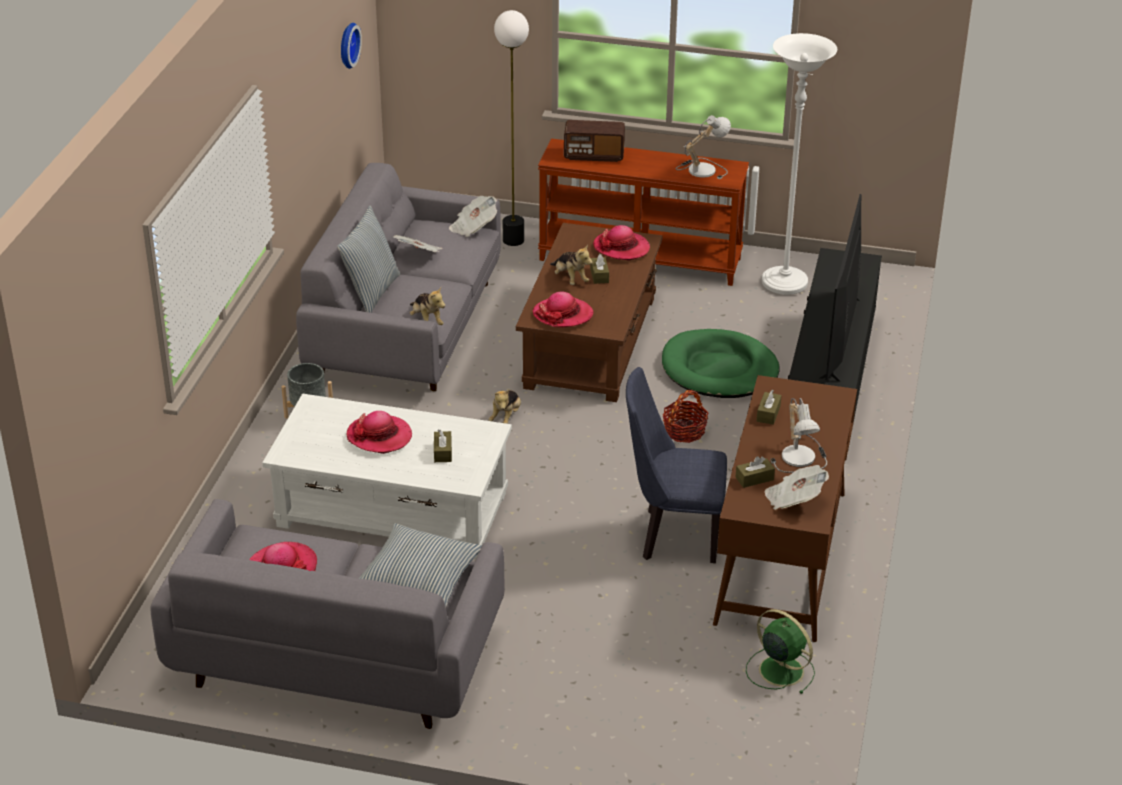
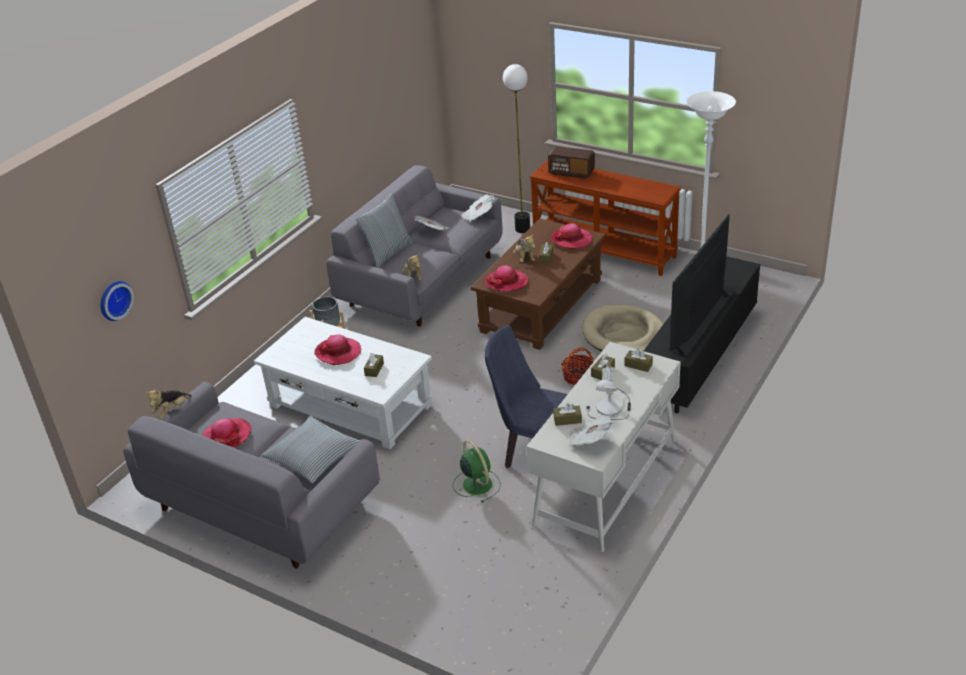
camera: 20 degrees right, 0 degrees up
(347, 45) = (403, 82): wall clock -> wall clock (114, 300)
(506, 417) = (458, 350): plush toy -> plush toy (171, 411)
(701, 169) = (643, 188): table lamp -> none
(719, 369) = (624, 335): green dog bed -> beige dog bed
(779, 669) = (565, 569): green fan -> green fan (476, 484)
(780, 557) = (605, 481): brown desk -> white desk
(808, 400) = (638, 365): none -> brown tissue box

